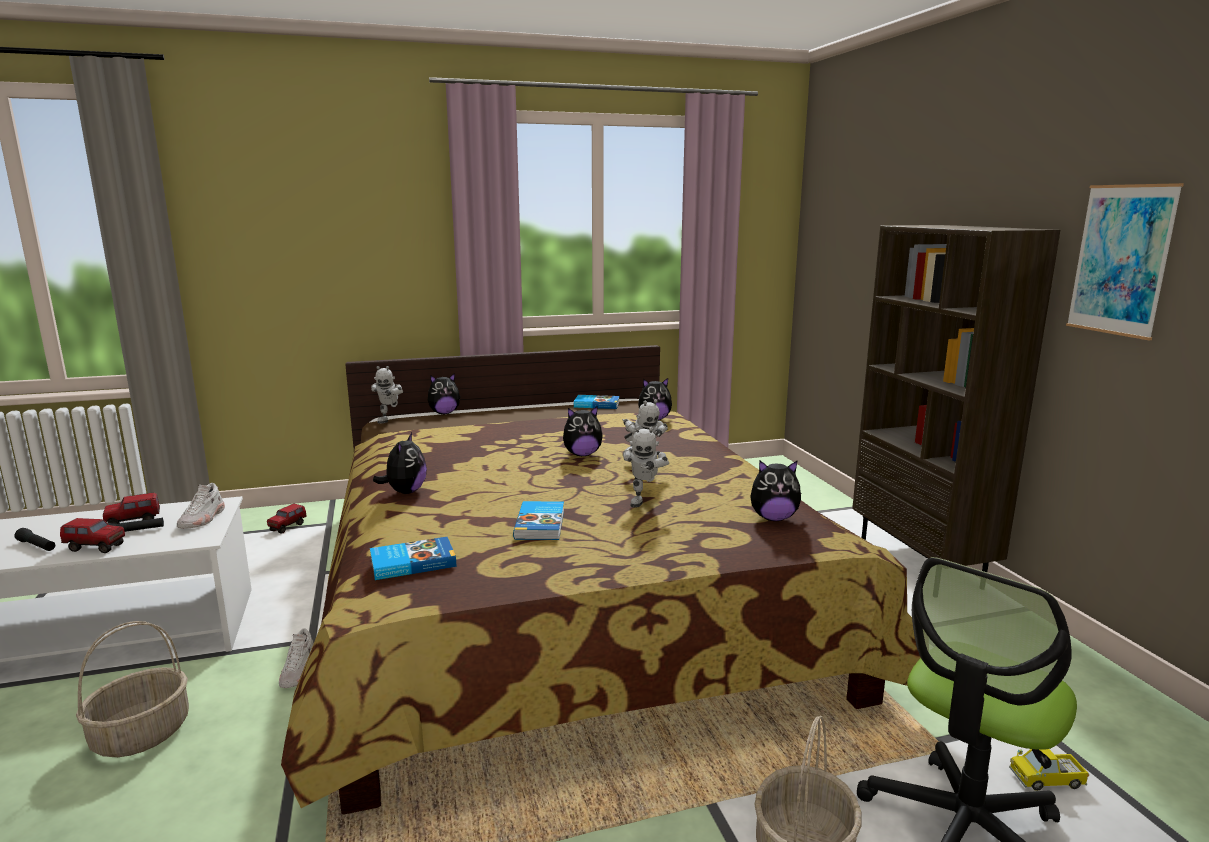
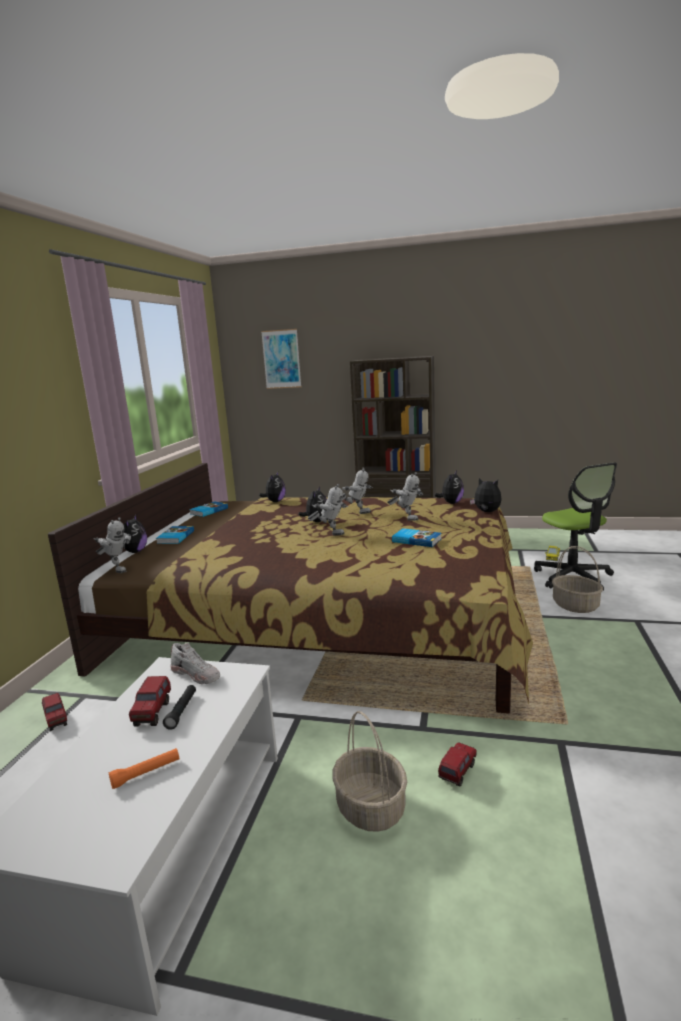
camera: 60 degrees left, 0 degrees up
(37, 546) = (146, 773): black flashlight -> orange flashlight
(95, 547) = (199, 731): toy truck -> toy truck (457, 773)
(299, 671) = (340, 724): white shoe -> none
(405, 492) = (320, 568): plush toy -> plush toy (486, 512)
(412, 562) = (441, 571): book -> book (175, 537)
(536, 471) = (330, 533): none -> toy robot
(1121, 260) = (464, 365): picture -> picture (281, 359)

